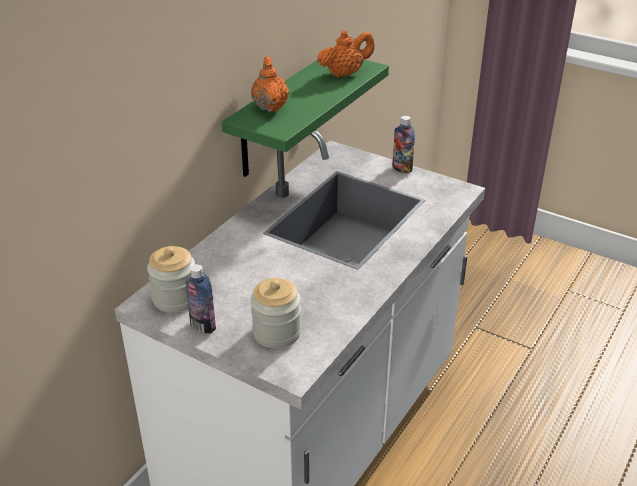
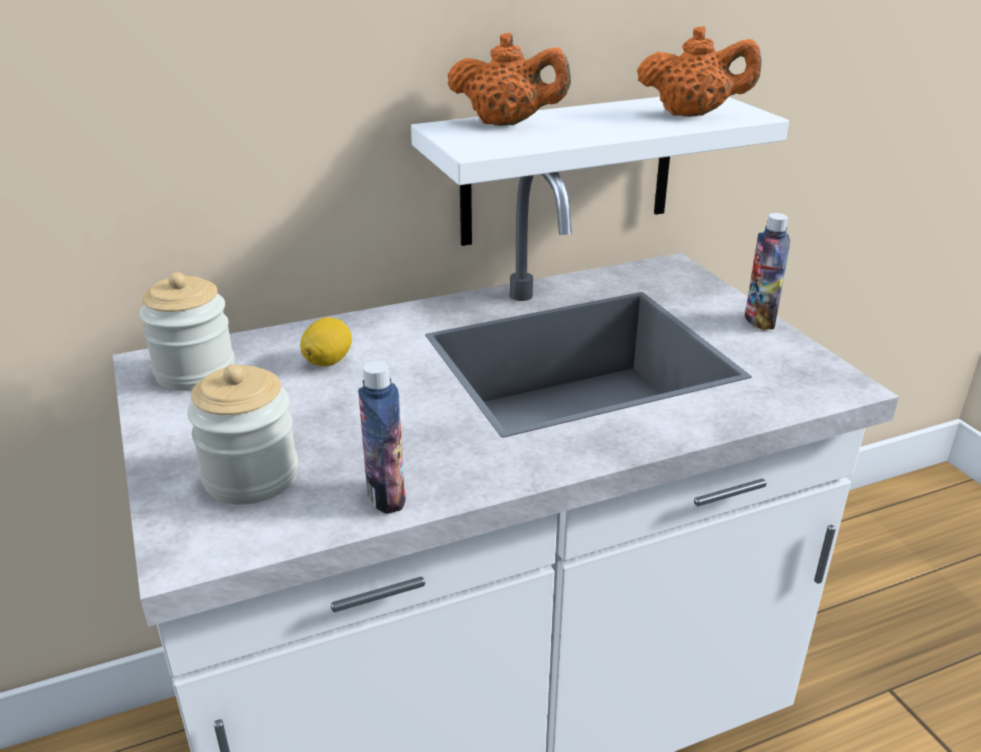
camera: 35 degrees right, 5 degrees down
(203, 326) = (172, 421): bottle -> bottle (386, 496)
(235, 266) = (328, 361): none -> lemon
(270, 106) = (508, 123): orange teapot -> orange teapot turned 75 degrees clockwise
(281, 116) = (568, 169): green shelf -> white shelf

